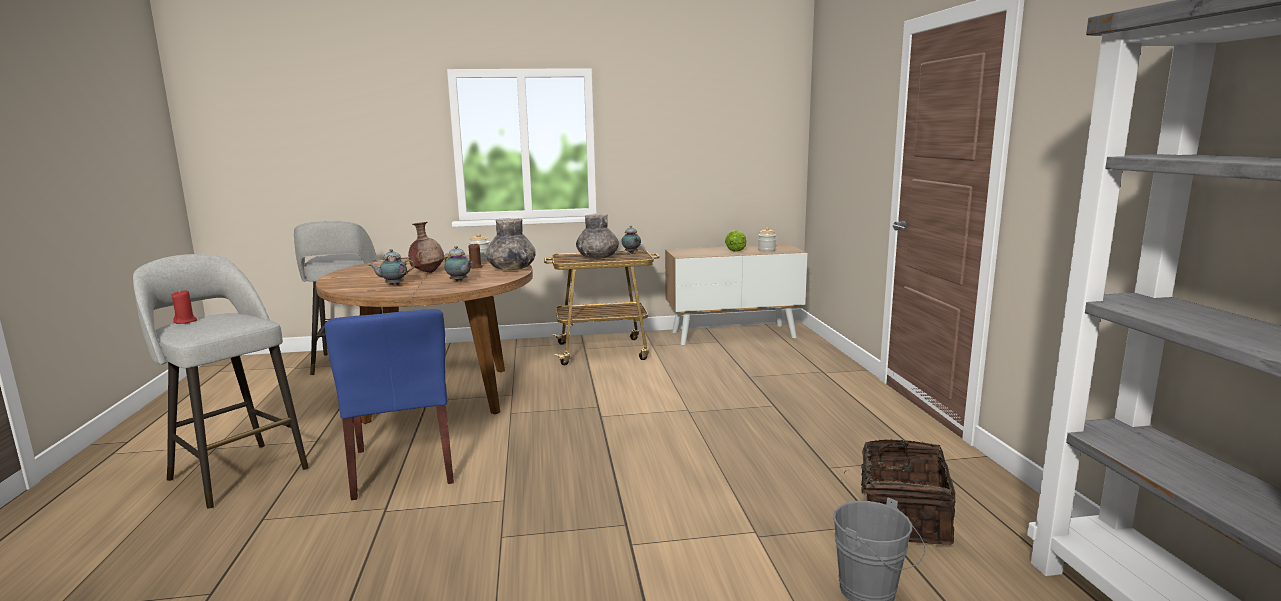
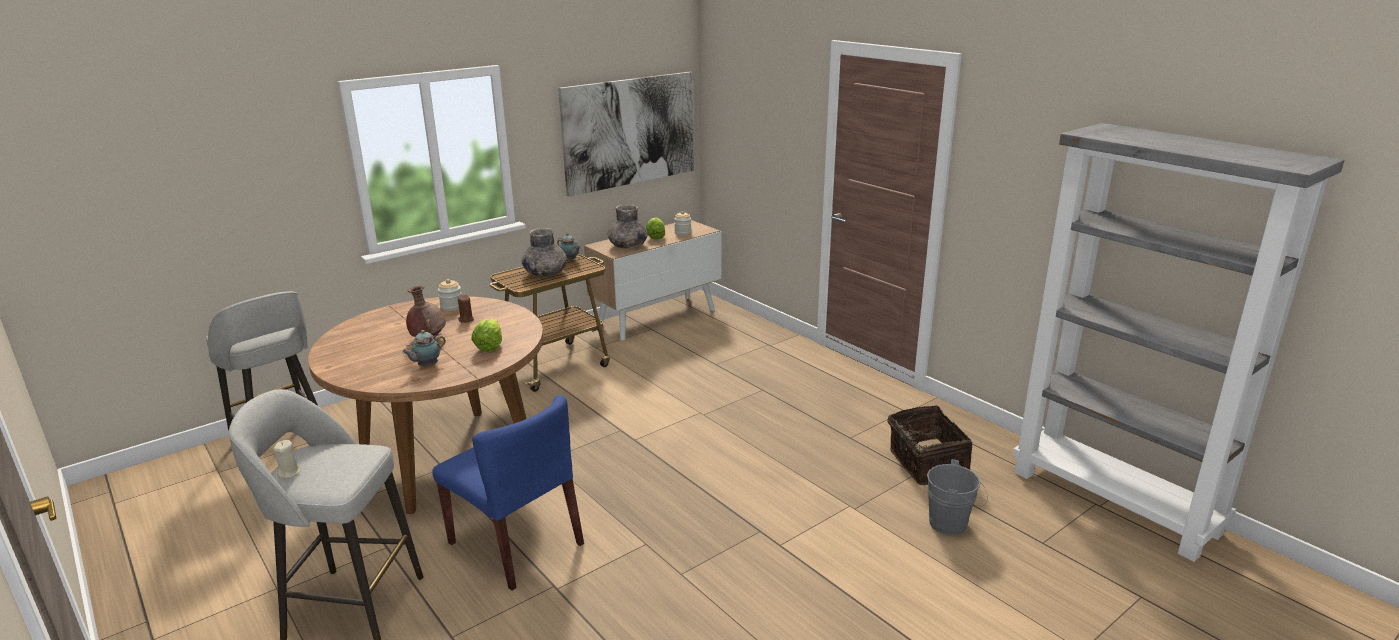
camera: 30 degrees left, 10 degrees up
(185, 321) = (289, 473): red candle -> beige candle
(459, 281) = (489, 346): teapot -> lettuce
(511, 269) = (510, 315): grey vase -> grey vase (628, 246)
(724, 146) = (629, 131): none -> picture

